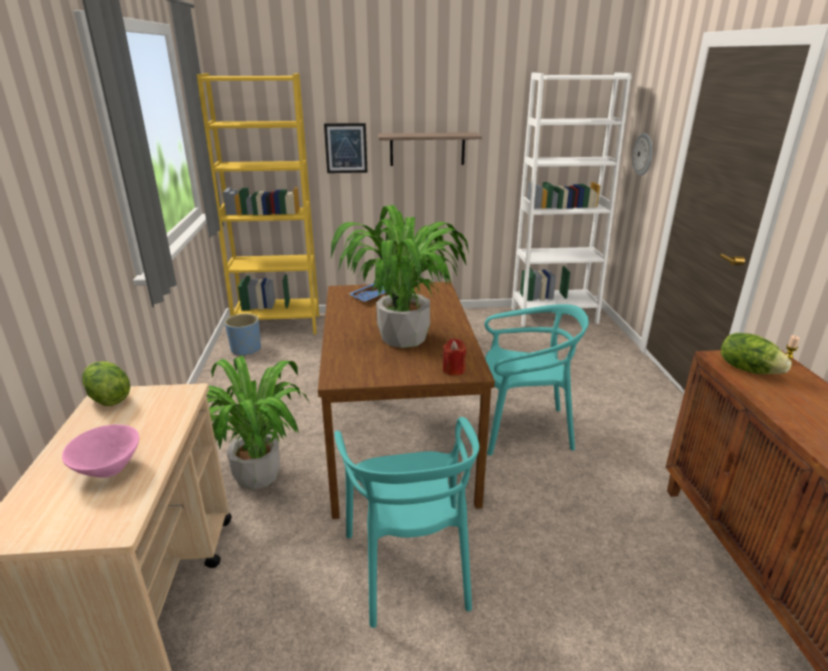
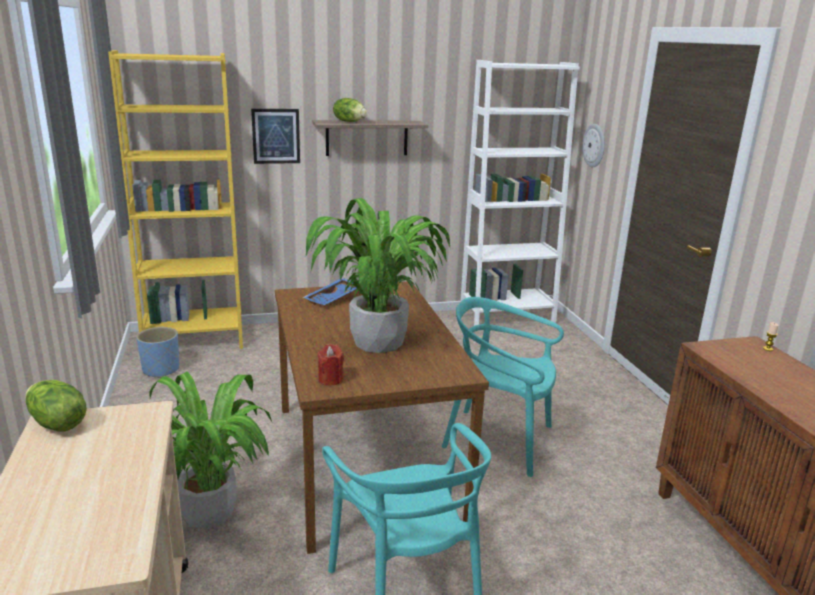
camera: 10 degrees left, 5 degrees down
(108, 469) = (87, 500): pink bowl -> none
(453, 370) = (443, 373): red candle -> red candle (330, 379)
(523, 428) = (499, 440): turquoise chair -> turquoise chair turned 150 degrees counterclockwise
(748, 369) = (735, 357): lettuce -> lettuce (349, 122)

